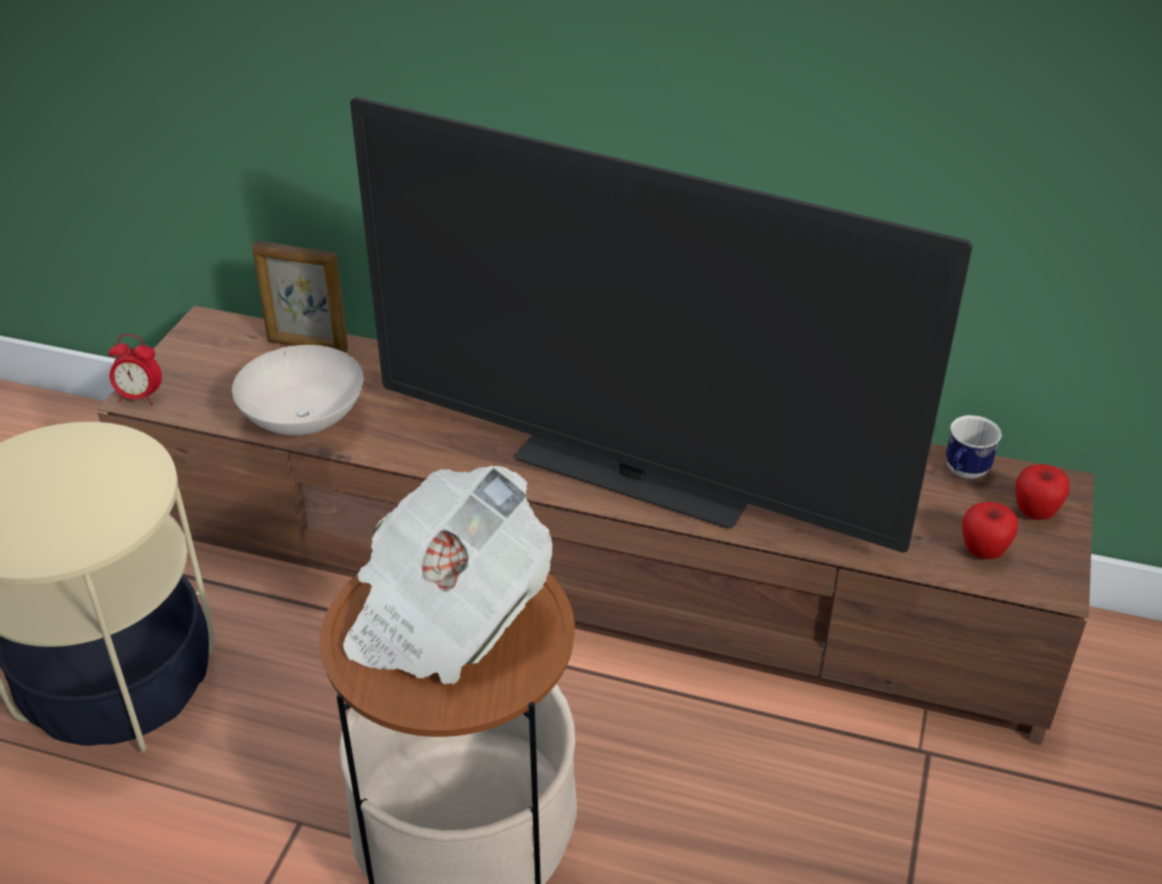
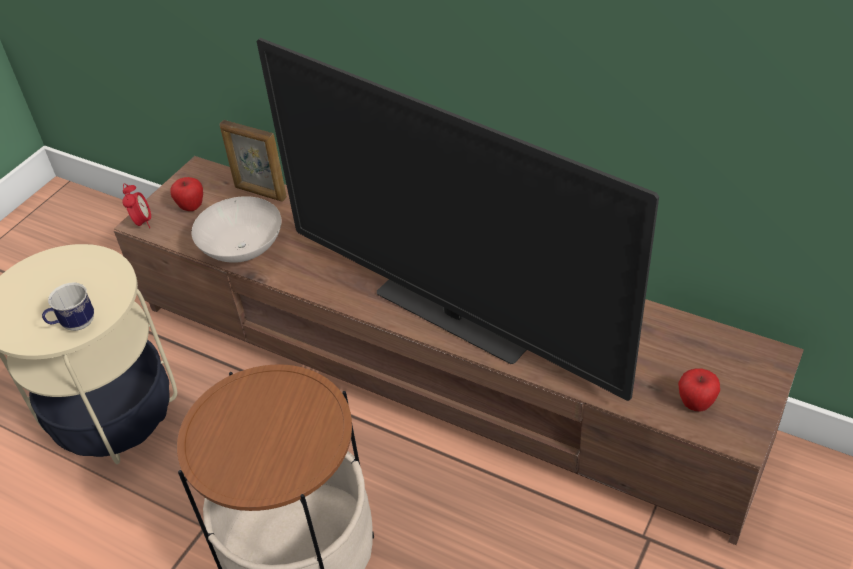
camera: 15 degrees right, 5 degrees up
(140, 397) = (142, 222): alarm clock -> alarm clock turned 120 degrees counterclockwise
(444, 614) = (265, 420): newspaper -> none
(963, 473) = (700, 338): mug -> mug (74, 325)
(1035, 513) = (746, 377): apple -> apple (191, 207)

